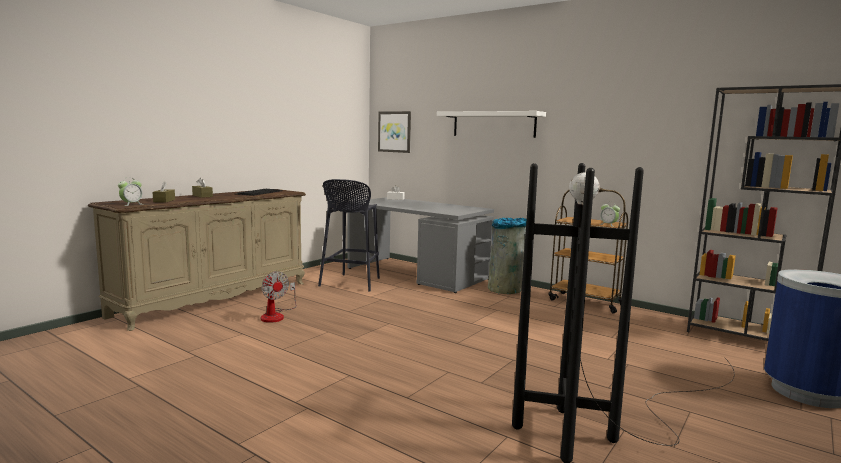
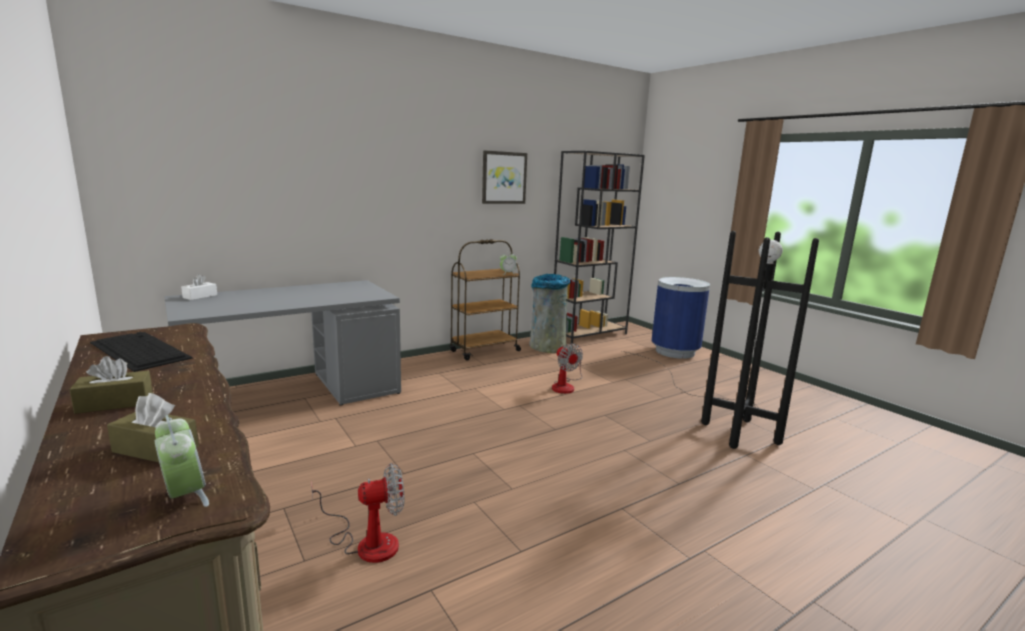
camera: 70 degrees left, 5 degrees up
(352, 283) = (272, 448): grey stool -> none
(394, 131) = (156, 181): picture -> picture (504, 178)
(493, 124) = (352, 172): white shelf -> none
(506, 288) = (412, 367): grey trash can -> grey trash can (547, 347)
(558, 339) = (565, 386): none -> fan

